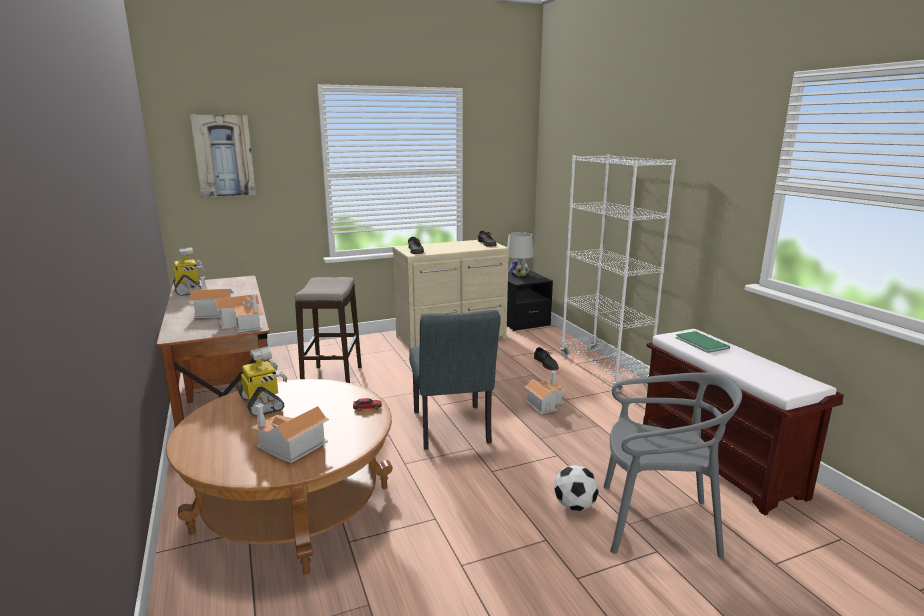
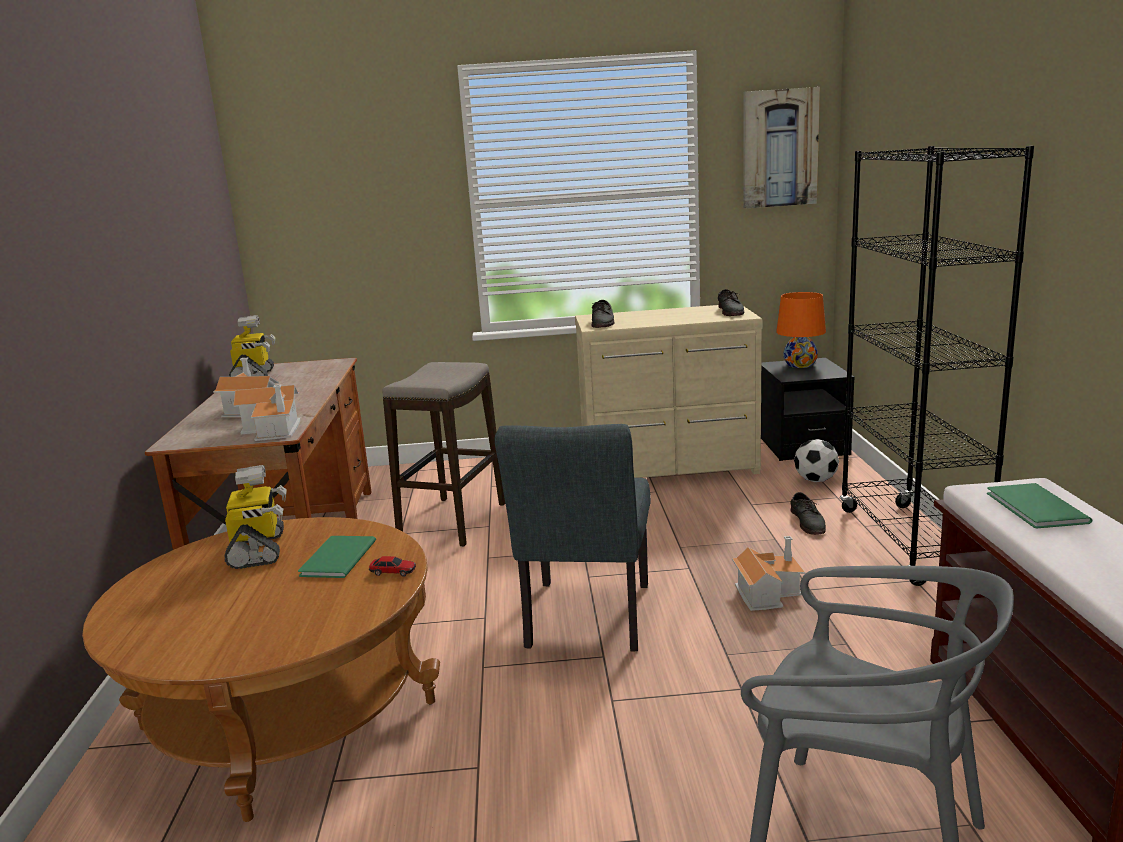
camera: 20 degrees right, 0 degrees up
(224, 156) = (326, 182): picture -> picture (779, 148)
(289, 446) = (242, 621): toy house -> none
(322, 404) = (335, 559): none -> green book
(519, 274) = (800, 365): white table lamp -> orange table lamp
(574, 506) = (722, 787): football -> football (815, 480)
(603, 370) = (910, 543): white bookcase -> black bookcase

